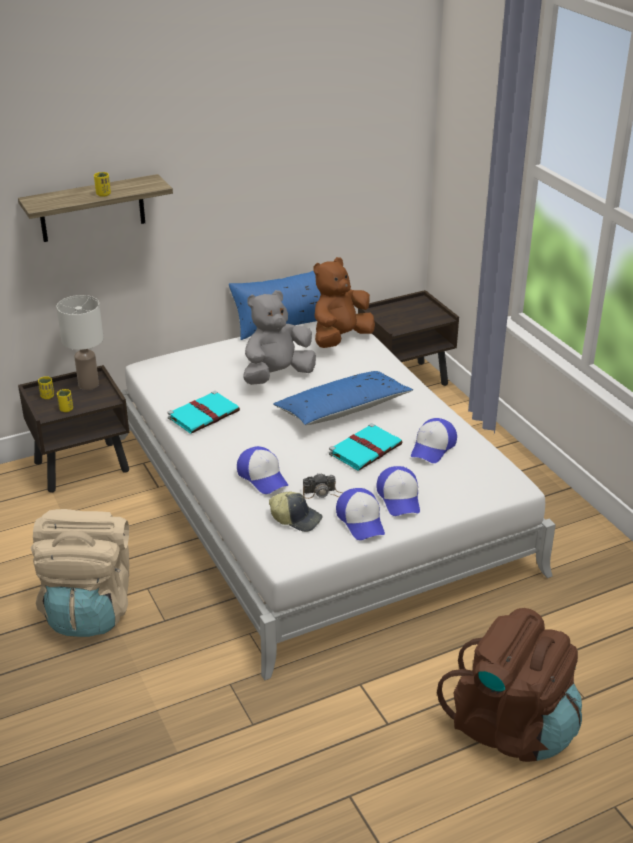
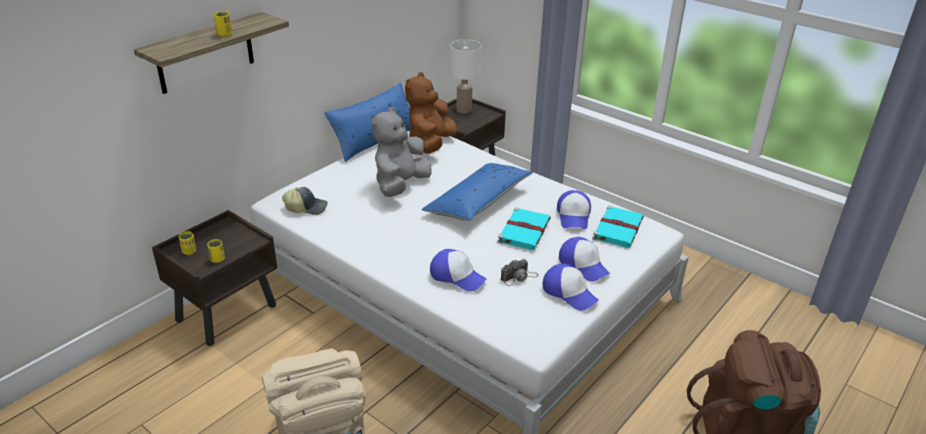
camera: 25 degrees left, 0 degrees up
(88, 384) = (223, 231): white table lamp -> white table lamp (463, 110)
(204, 414) = (361, 233): turquoise book -> turquoise book (618, 228)
(296, 518) = (514, 306): cap -> cap (306, 207)

